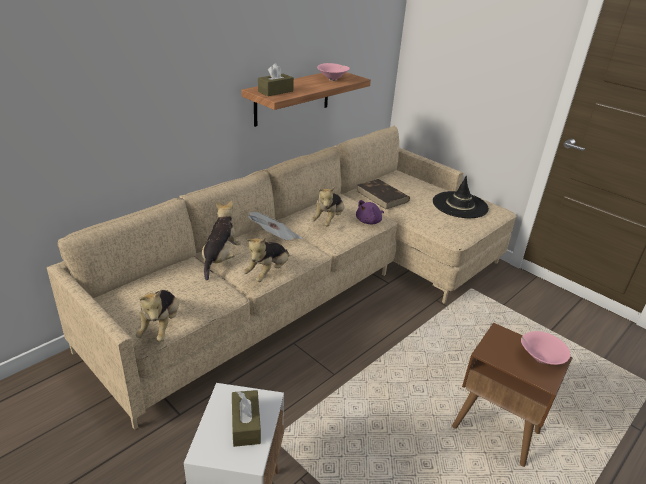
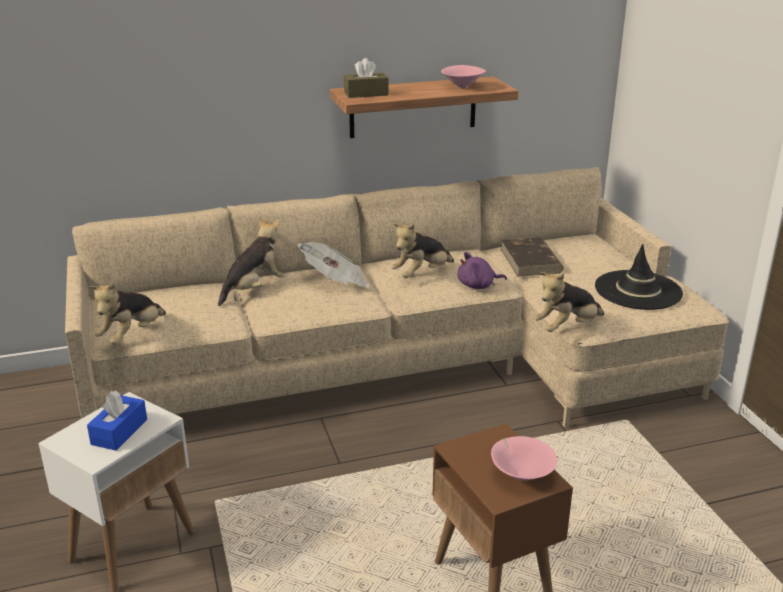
camera: 30 degrees right, 5 degrees down
(246, 424) = (119, 432): brown tissue box -> blue tissue box
(268, 273) = (290, 313): plush toy -> plush toy (567, 327)

